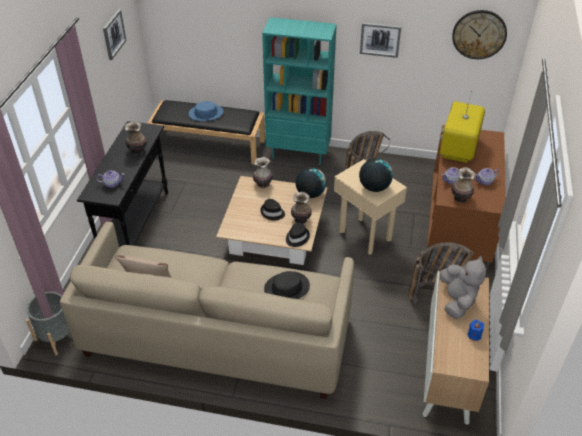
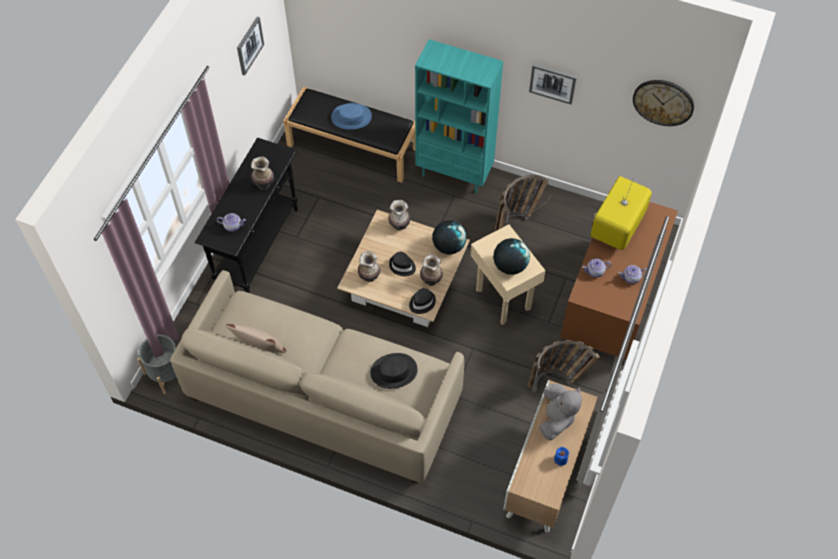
camera: 10 degrees right, 15 degrees up
(460, 198) = (597, 296): vase -> vase (369, 276)

